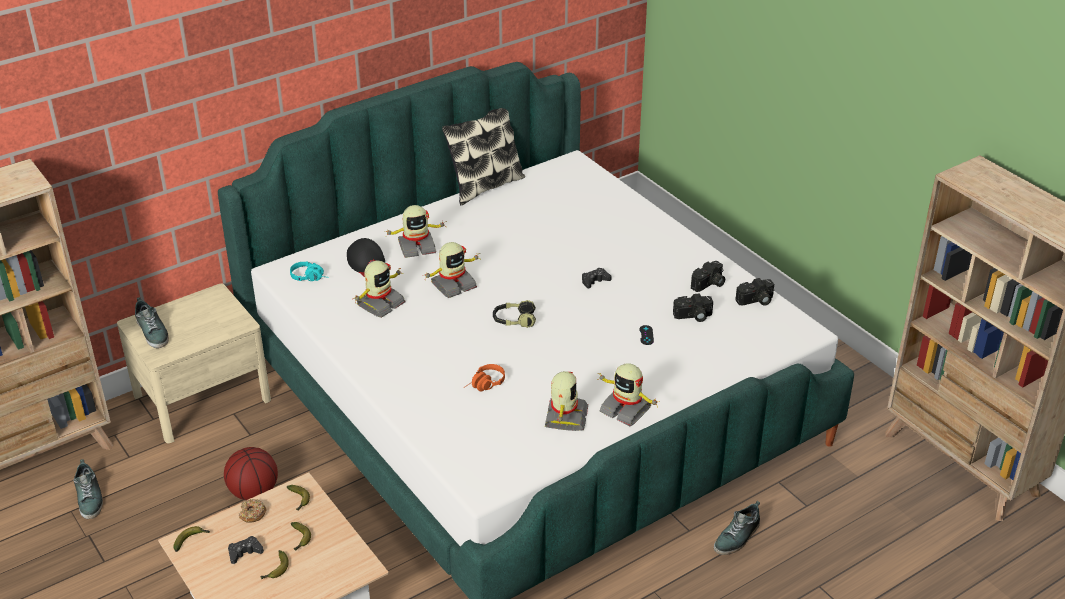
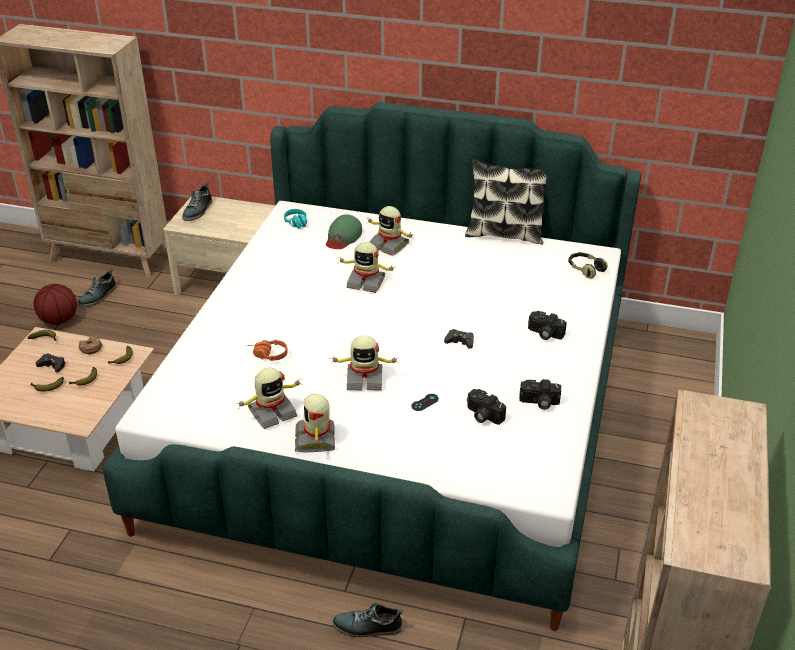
camera: 50 degrees right, 0 degrees up
(254, 491) = (165, 352): basketball -> basketball (59, 320)
(367, 263) = (343, 236): black cap -> green cap
(380, 304) = (304, 265): toy robot -> toy robot (364, 379)
(514, 321) = (359, 329): headphones -> headphones (585, 269)
(756, 301) = (553, 440): camera -> camera (544, 334)

